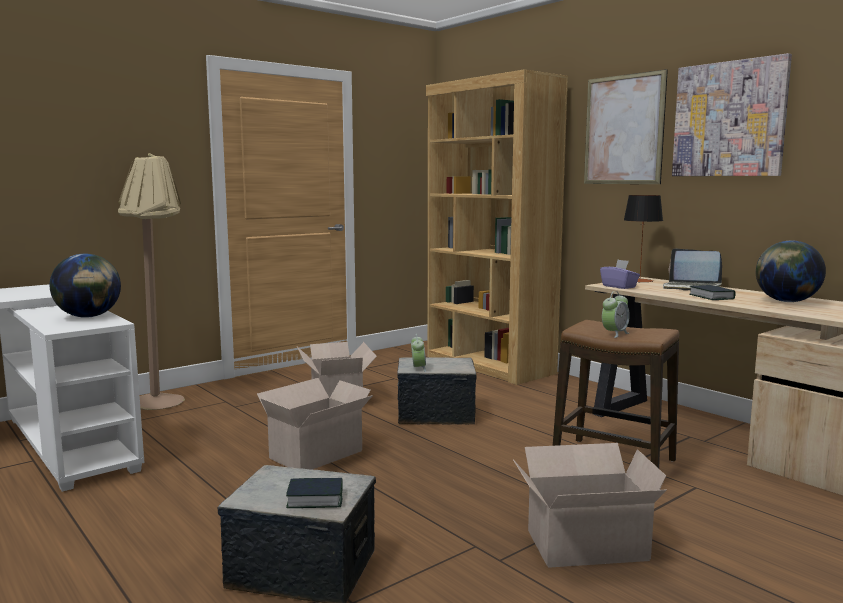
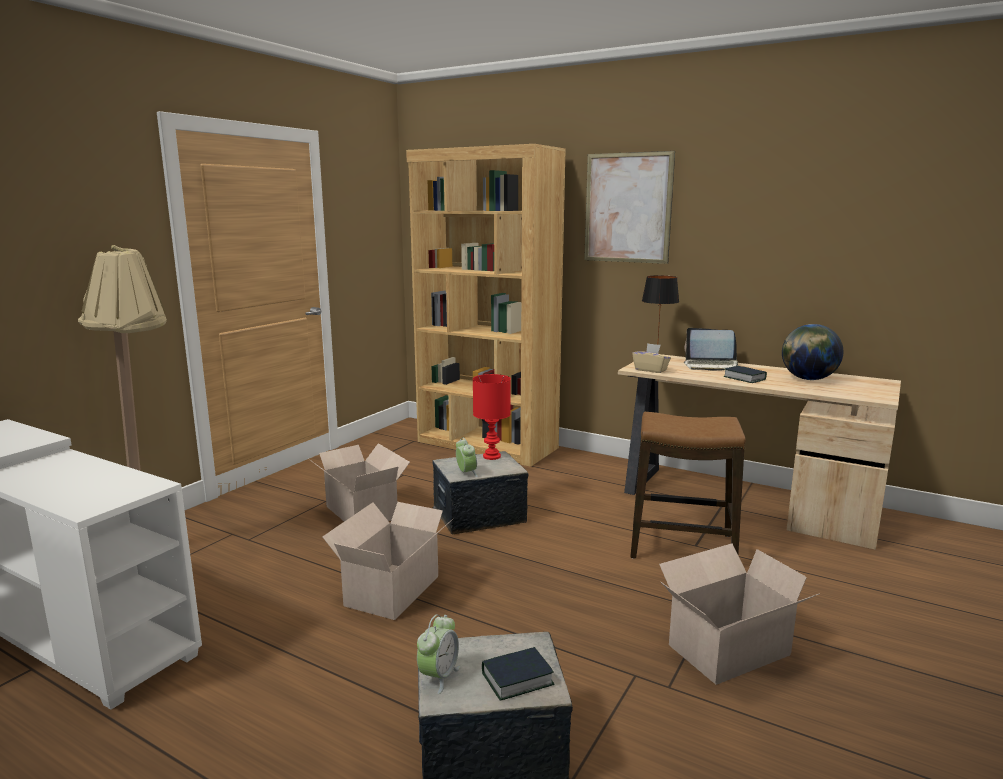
camera: 20 degrees left, 5 degrees up
(89, 316) = (102, 478): globe -> none
(454, 360) = (492, 457): none -> red table lamp
(614, 334) = (690, 429): alarm clock -> alarm clock (439, 676)
(619, 286) = (651, 370): purple tissue box -> beige tissue box
(729, 119) = (739, 204): picture -> none

